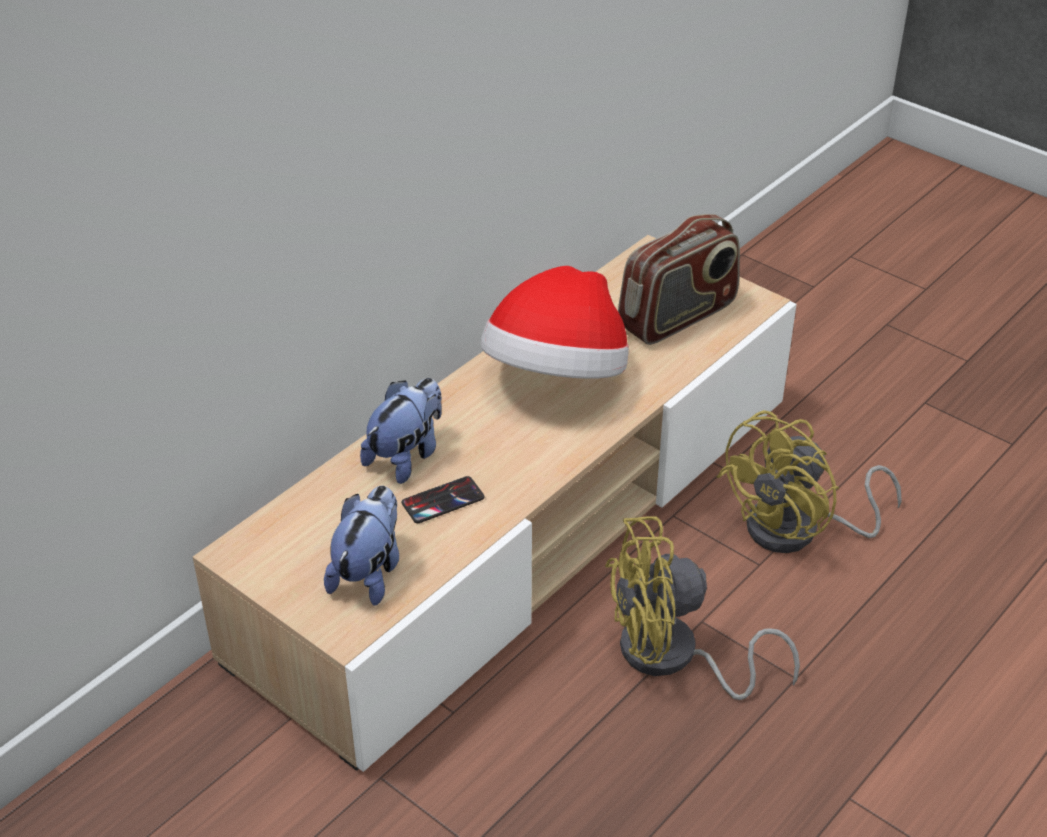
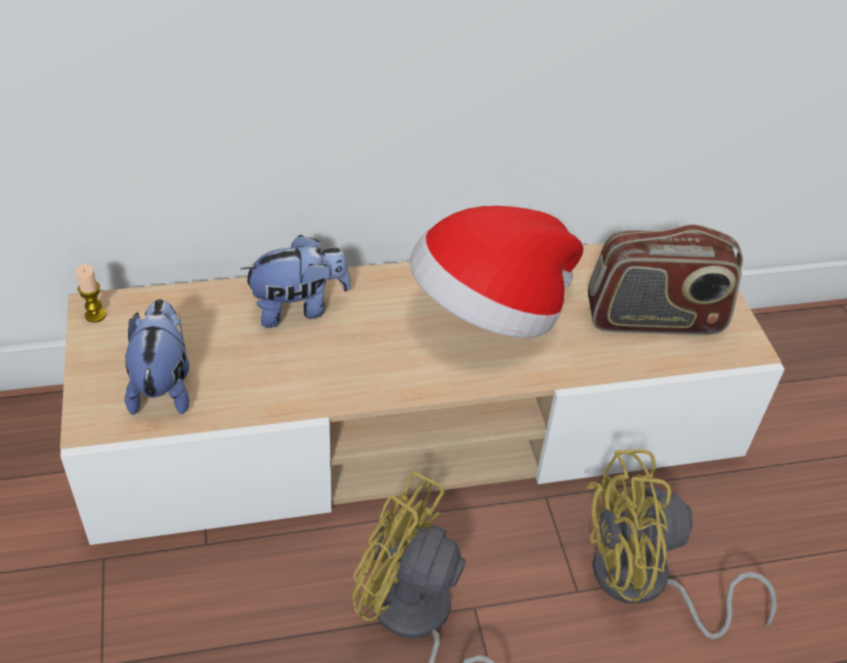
camera: 35 degrees right, 5 degrees up
(241, 558) = (95, 315): none -> candle
(369, 572) = (163, 385): plush toy -> plush toy turned 60 degrees counterclockwise
(443, 500) = (282, 361): phone -> none

